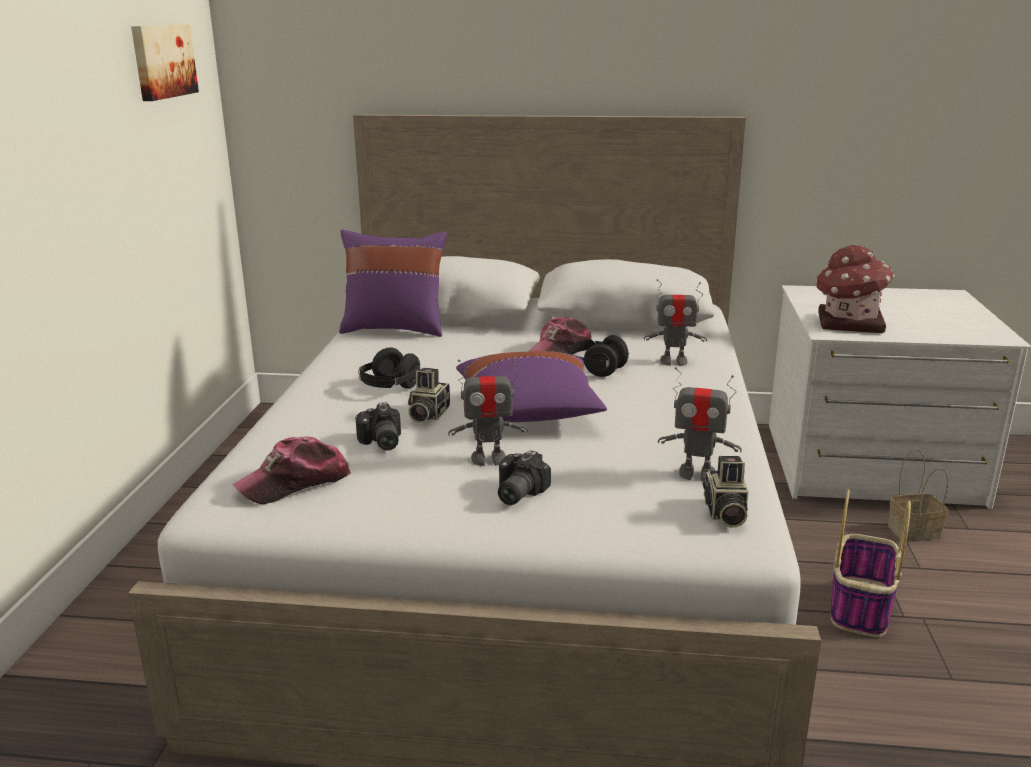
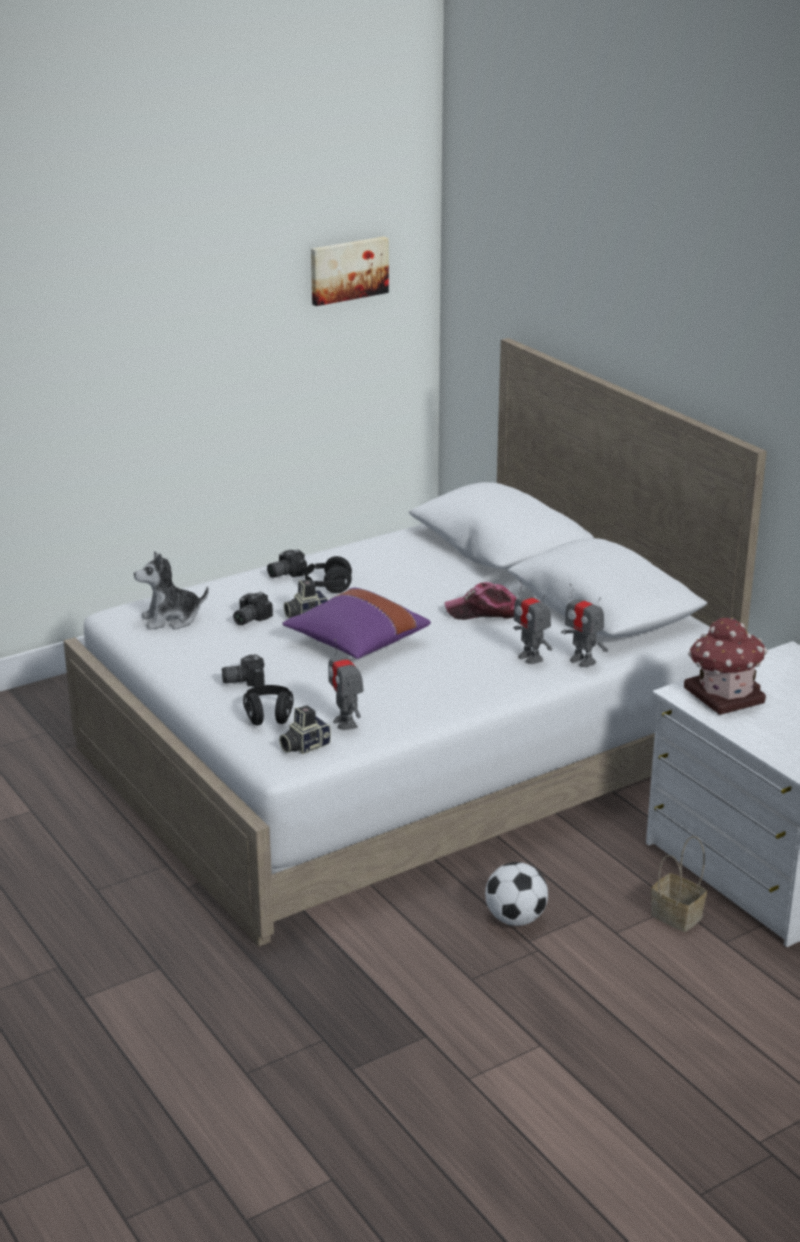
camera: 50 degrees right, 5 degrees up
(295, 482) = (171, 619): cap -> plush toy
(320, 395) = (284, 573): none -> camera
(395, 329) = (428, 544): purple pillow -> none
(488, 459) = (274, 656): toy robot -> toy robot (582, 660)
(596, 369) = (468, 636): black headphones -> black headphones (269, 716)
(860, 606) = (515, 918): basket -> football

